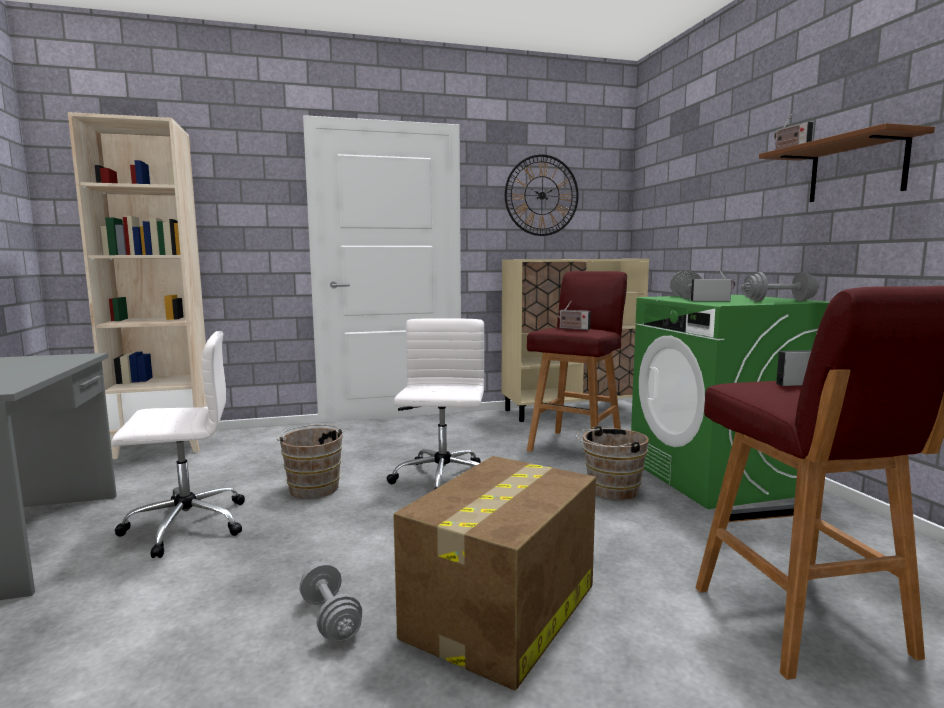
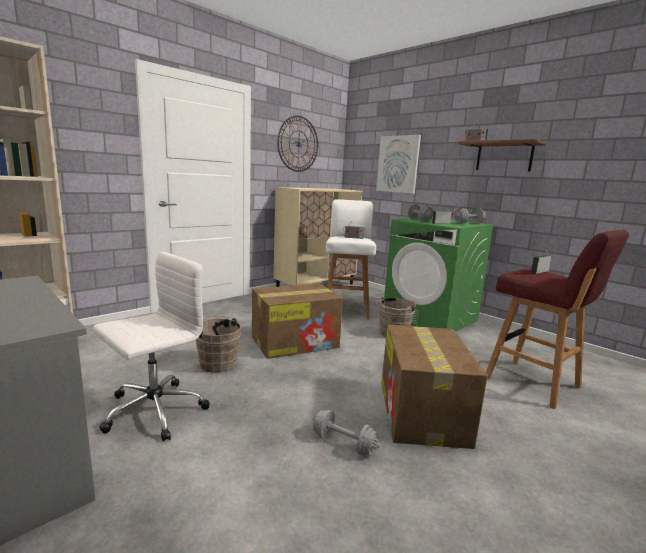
camera: 30 degrees left, 5 degrees up
(442, 479) = (296, 342): white office chair -> cardboard box
(576, 446) = (346, 309): red stool -> white stool
(697, 209) = (398, 164): none -> picture

